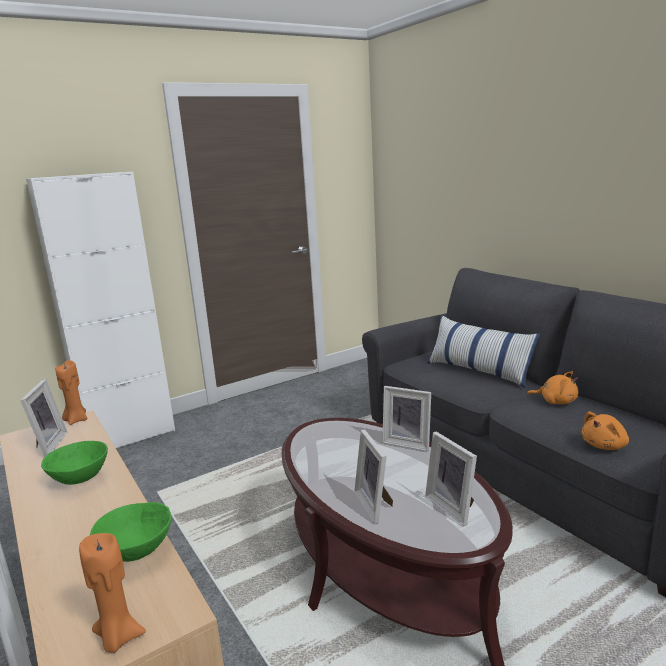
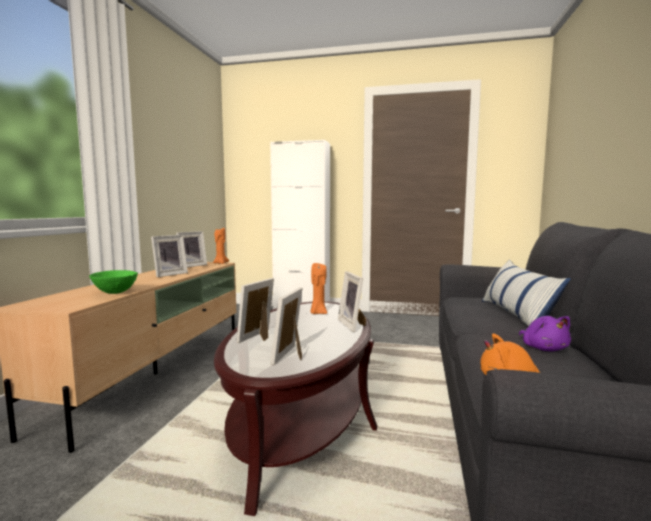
camera: 45 degrees right, 10 degrees down
(80, 478) = (169, 274): green bowl -> picture frame
(118, 638) = (44, 305): orange candle -> orange candle (318, 313)
(555, 401) = (544, 348): orange plush toy -> purple plush toy

